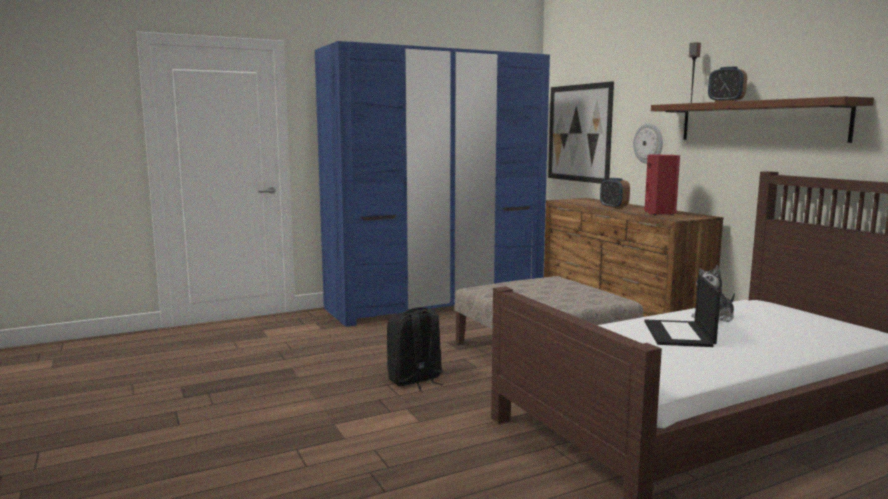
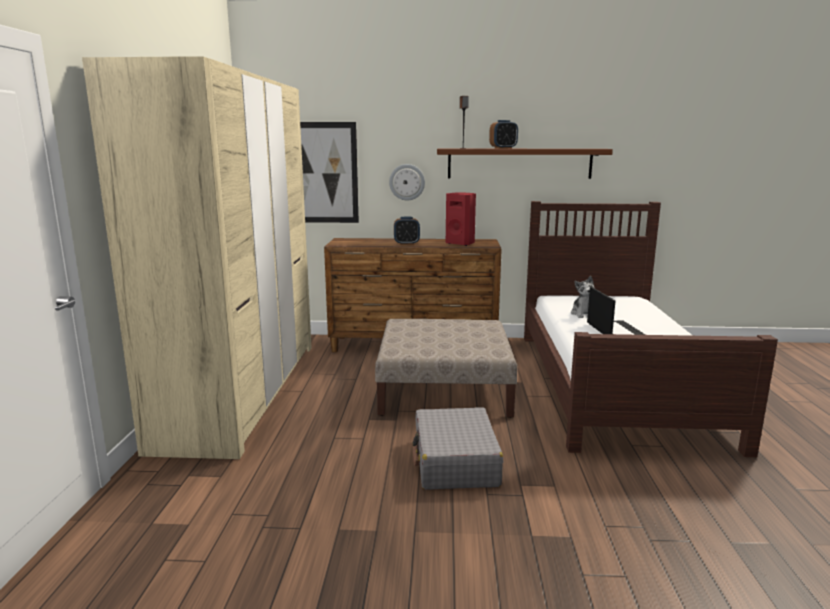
camera: 60 degrees left, 5 degrees up
(415, 380) = (455, 462): black backpack -> grey suitcase
(437, 303) = (243, 390): blue wardrobe -> beige wardrobe
(679, 334) = (615, 331): laptop -> laptop turned 135 degrees counterclockwise

